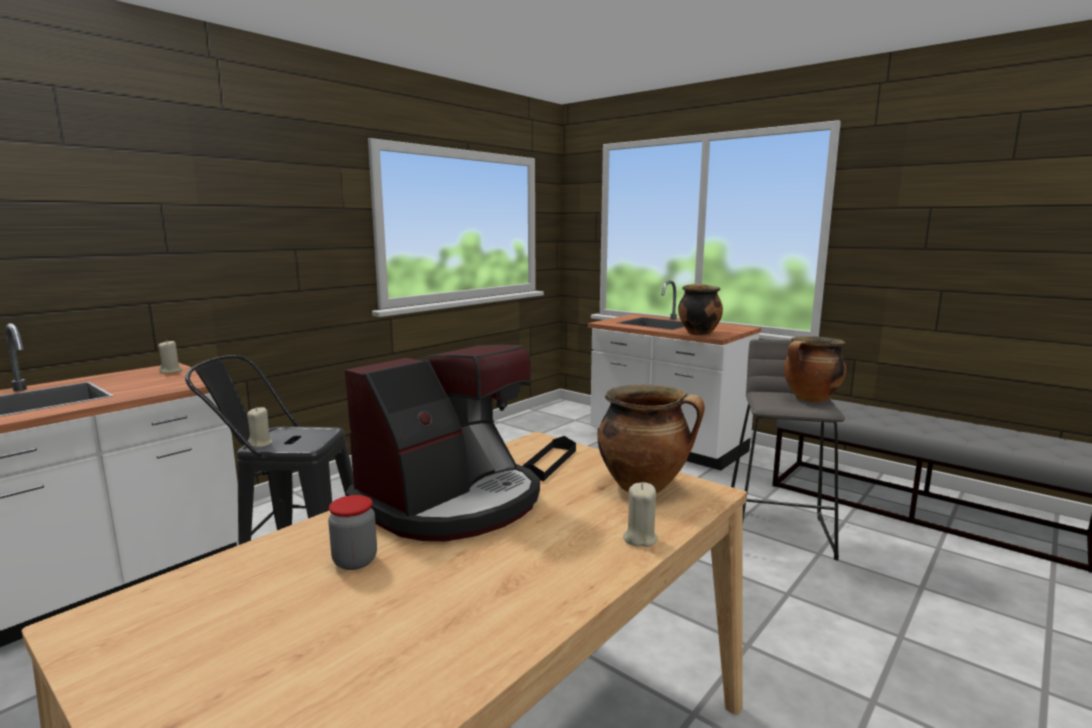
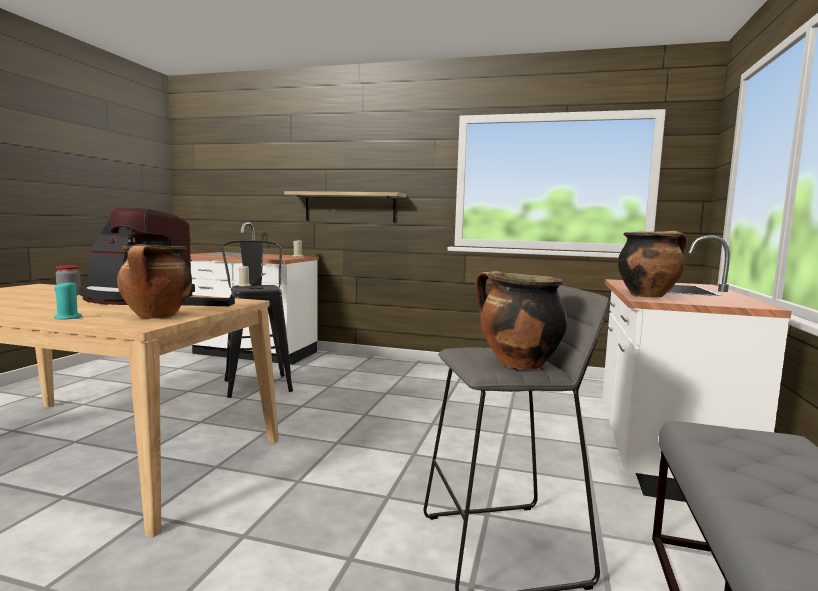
camera: 65 degrees right, 5 degrees down
(222, 270) = (350, 207): none -> shelf
(639, 538) = (68, 318): beige candle -> turquoise candle

